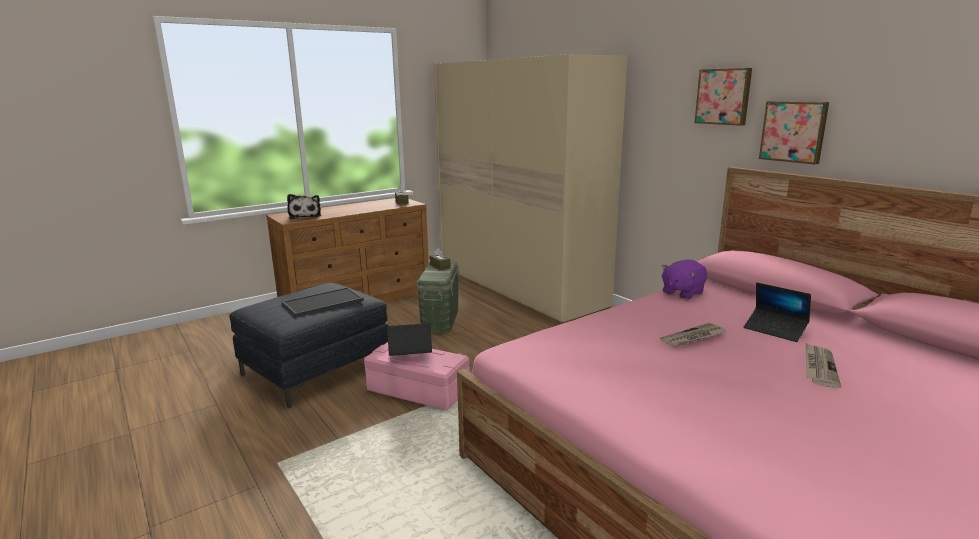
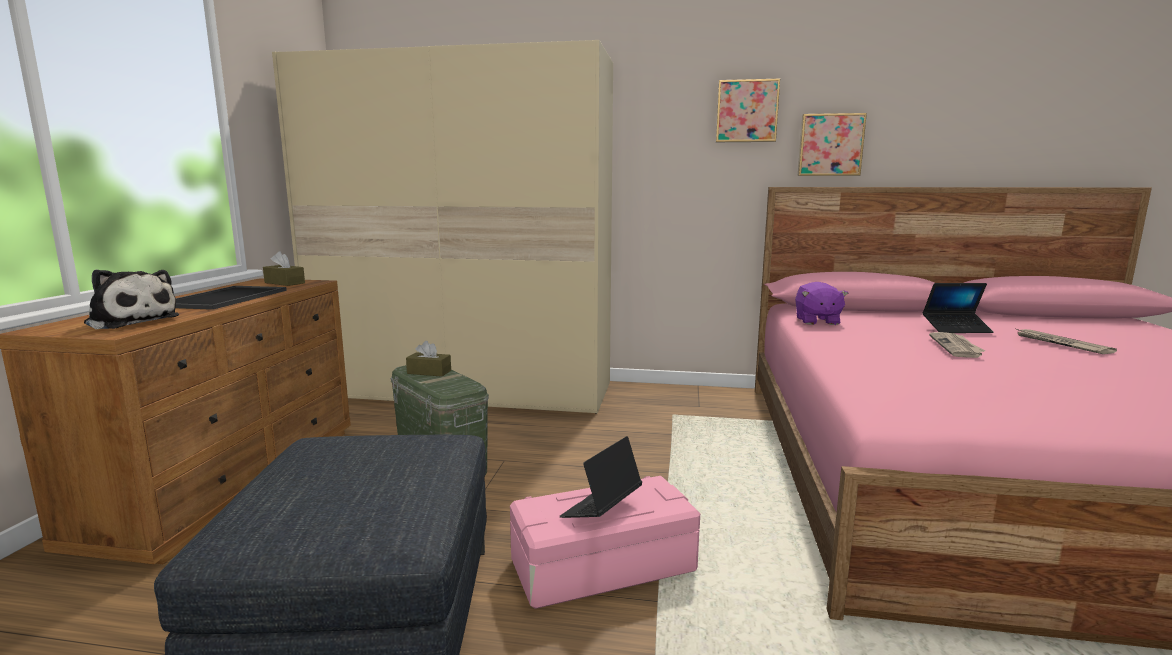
camera: 45 degrees left, 5 degrees down
(322, 302) = (388, 468): tray -> tray (225, 298)

